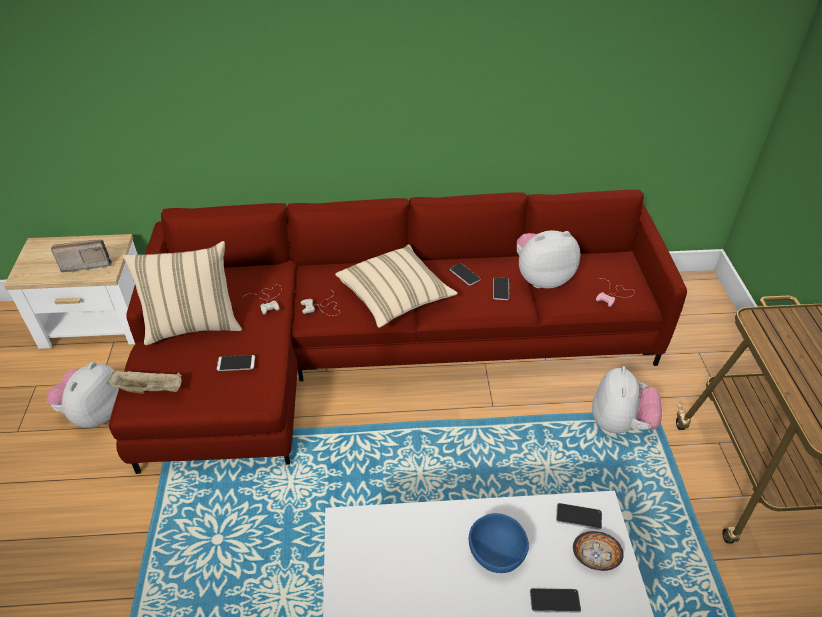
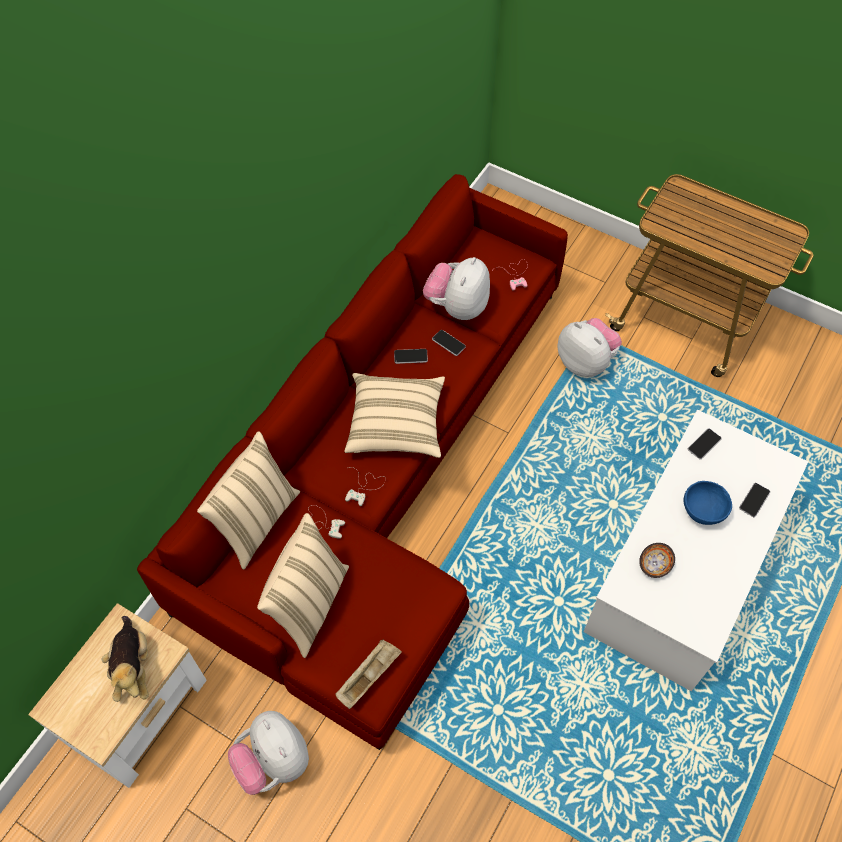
camera: 55 degrees left, 15 degrees up
(85, 263) = (133, 667): radio -> plush toy
(236, 363) = (390, 590): phone -> none
(246, 267) = (256, 521): none -> beige pillow
(595, 557) = (738, 456): bowl -> bowl (655, 564)

